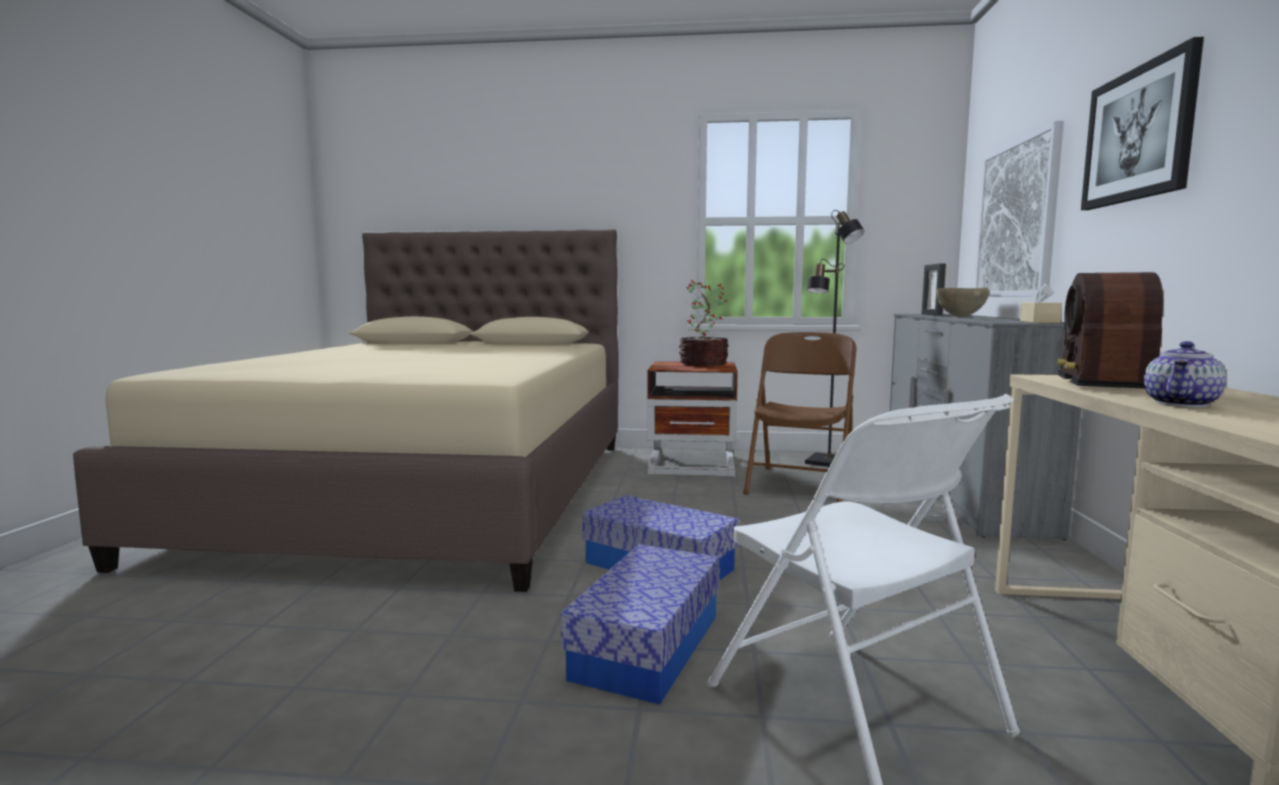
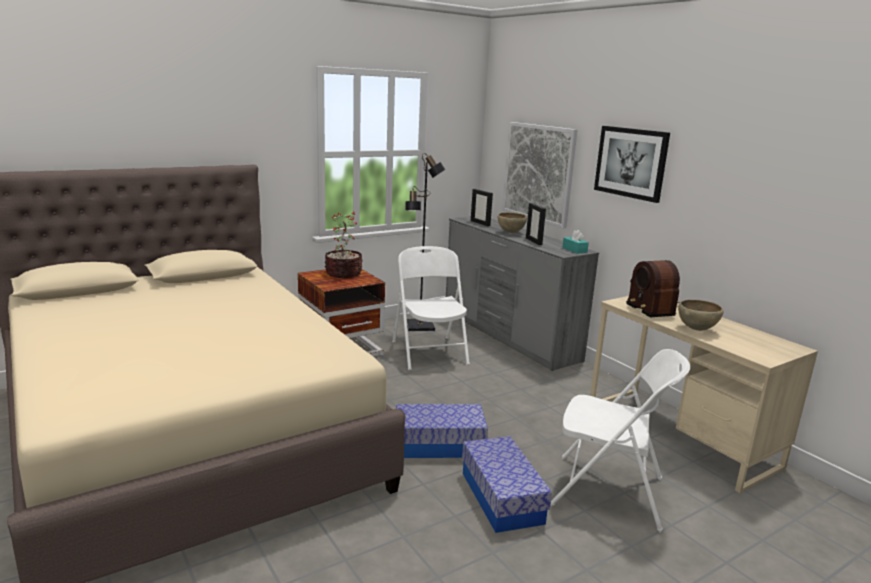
camera: 40 degrees left, 10 degrees up
(800, 485) = (430, 353): brown chair -> white chair
(981, 319) = (534, 241): none -> picture frame
(1039, 322) = (574, 250): beige tissue box -> turquoise tissue box
(1182, 404) = (697, 329): teapot -> brown bowl

